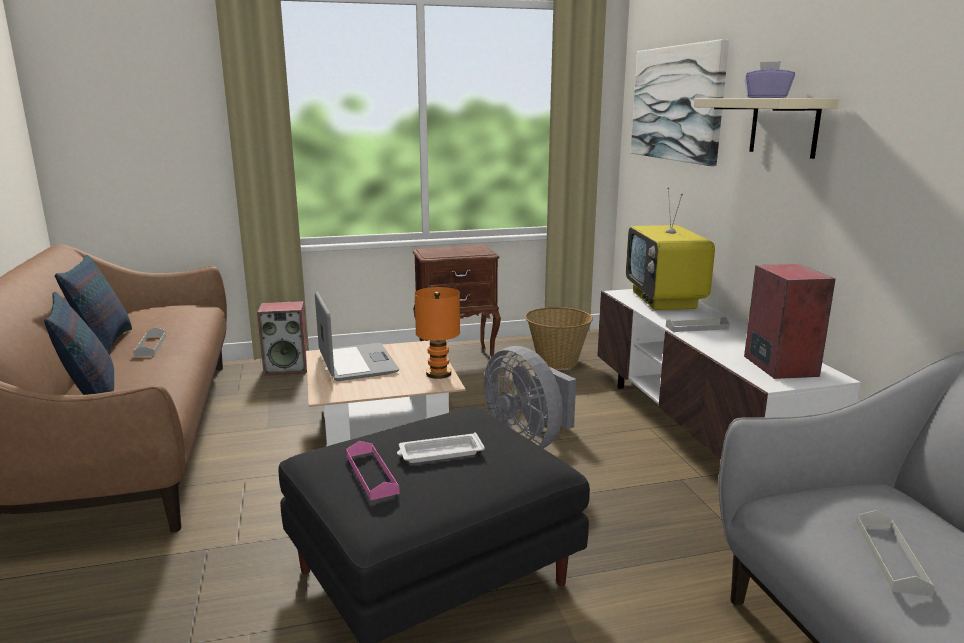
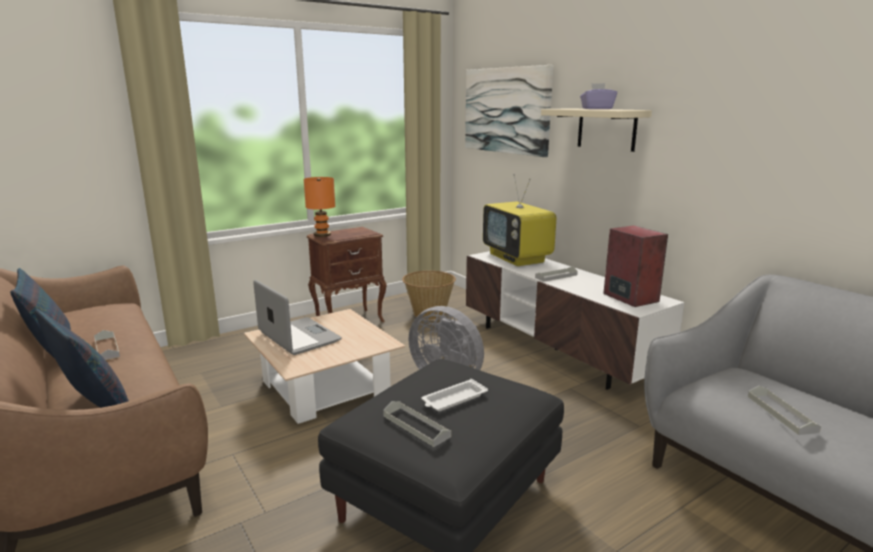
camera: 20 degrees left, 0 degrees up
(287, 368) = (204, 350): speaker -> none
(371, 474) = (416, 426): pink tray -> grey tray
(438, 373) = (374, 336): orange table lamp -> orange table lamp (321, 234)

